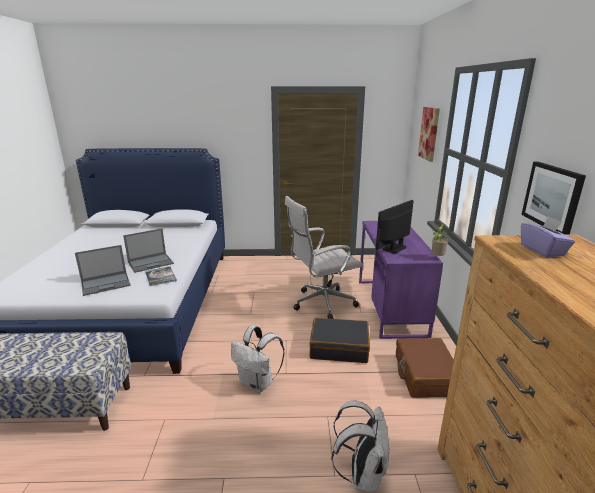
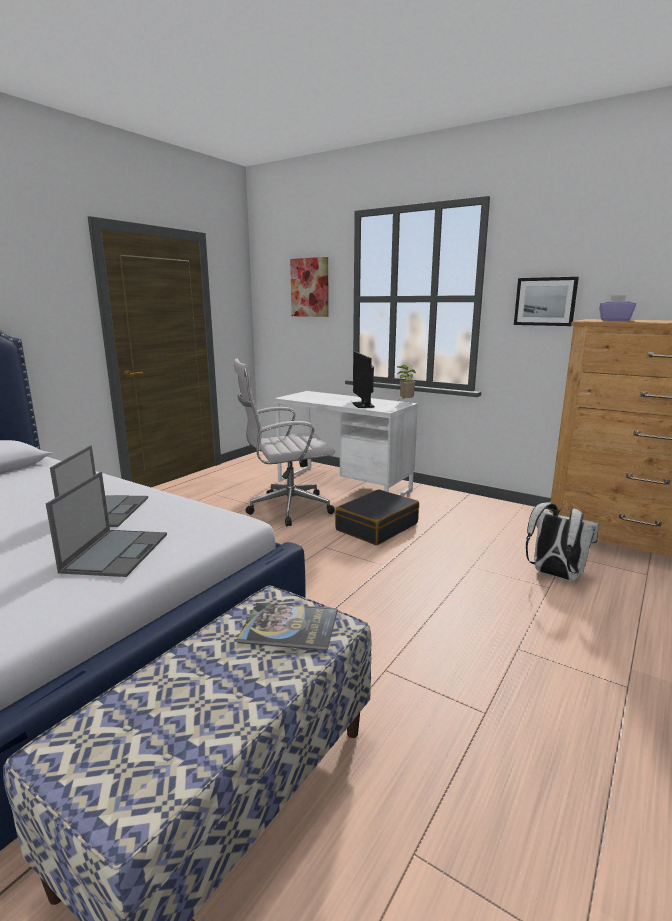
camera: 55 degrees left, 5 degrees down
(160, 276) = (177, 512): book -> book (289, 627)
(258, 383) = (384, 586): white backpack -> none
(321, 304) = (286, 509): white office chair -> white office chair turned 60 degrees clockwise
(390, 306) = (343, 485): purple desk -> white desk
(425, 375) = (458, 509): brown suitcase -> none

